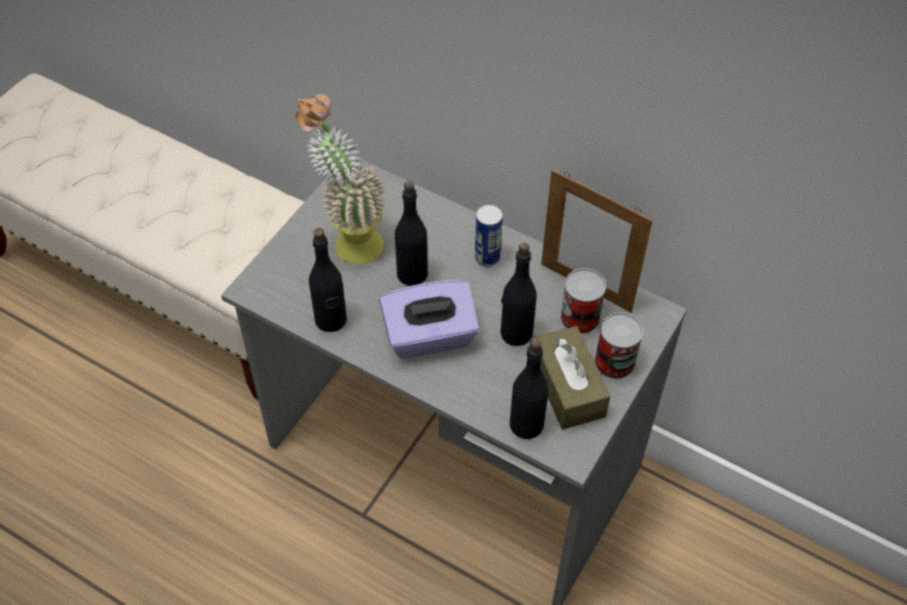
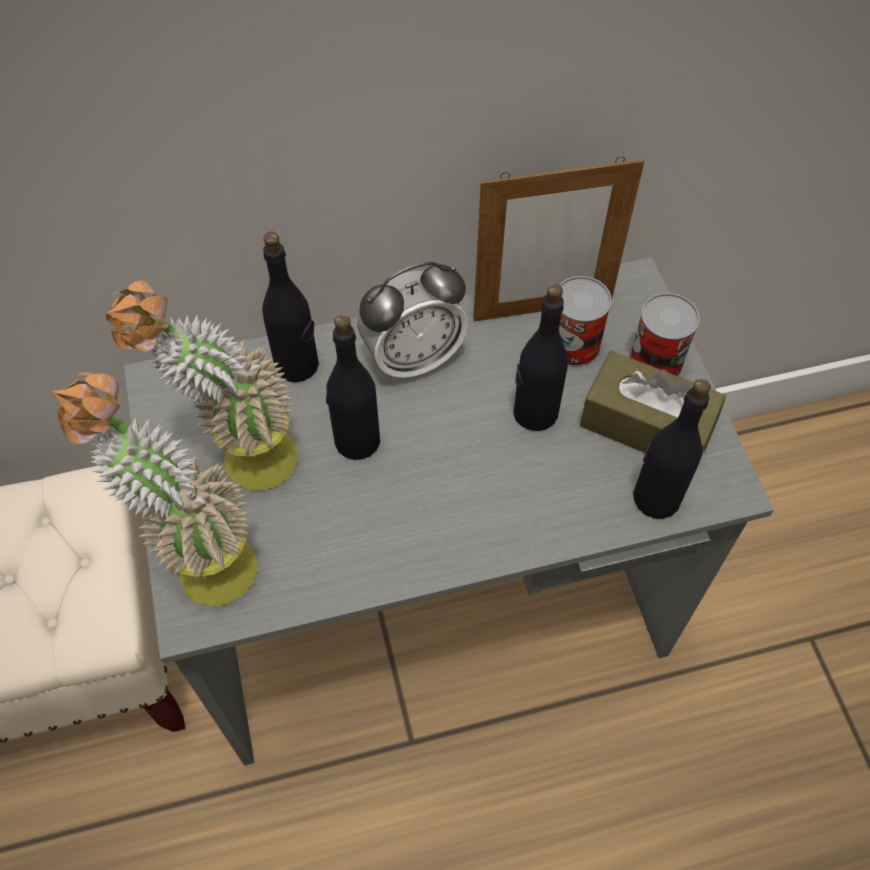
camera: 45 degrees left, 5 degrees up
(280, 268) = (199, 562): none -> potted plant
(331, 320) = (329, 570): black bottle -> black bottle (297, 365)
(430, 337) = (457, 493): purple tissue box -> none
(487, 257) = (413, 358): can -> alarm clock

